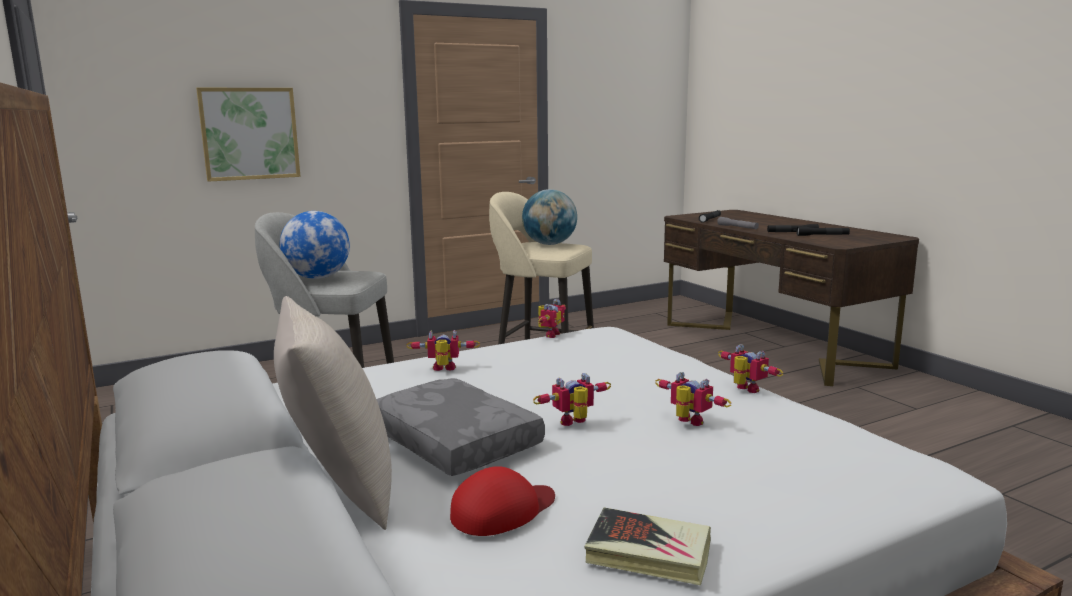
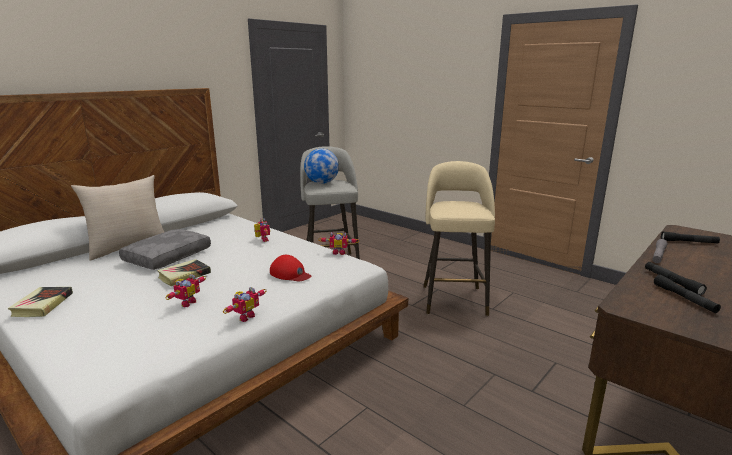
camera: 70 degrees right, 5 degrees up
(249, 133) = (410, 103): picture -> none
(503, 510) = (93, 274): red cap -> red cap (290, 274)
(549, 244) = (465, 207): globe -> none
(575, 423) = (184, 275): toy robot -> book

